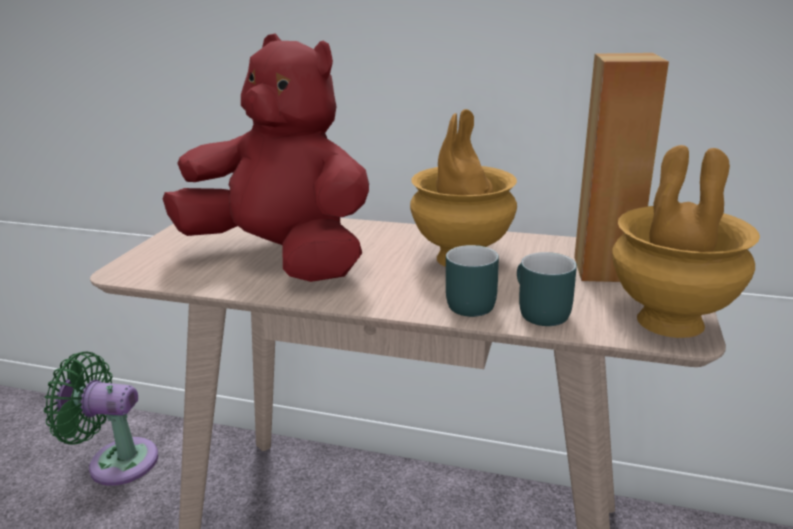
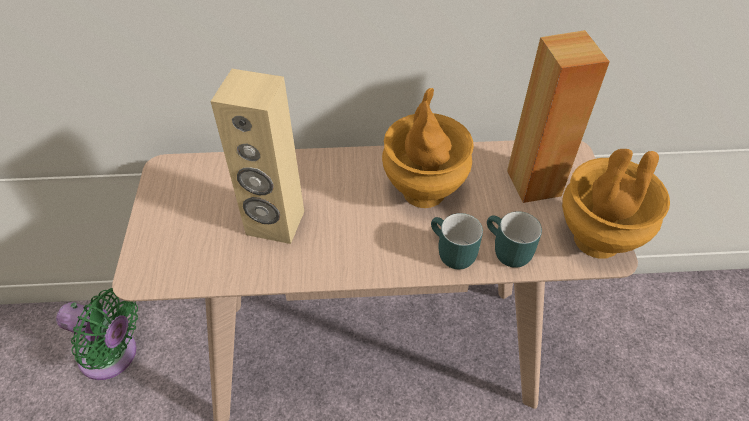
camera: 20 degrees left, 25 degrees up
(117, 461) = (113, 356): green fan -> green fan turned 150 degrees counterclockwise
(282, 258) = (275, 223): red plush toy -> beige speaker

